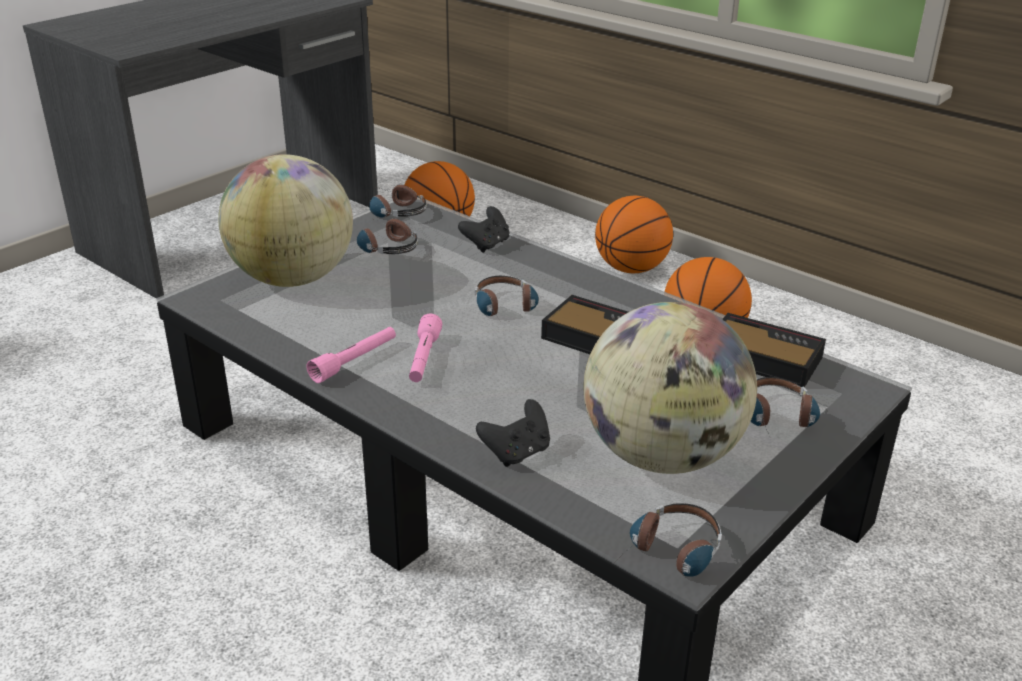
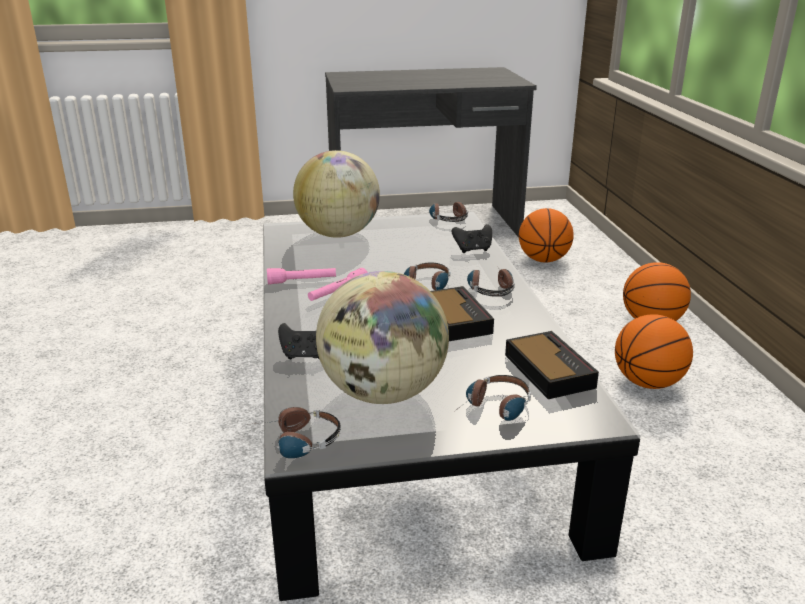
camera: 40 degrees right, 5 degrees down
(384, 246) = (412, 233): headphones -> headphones (489, 288)

